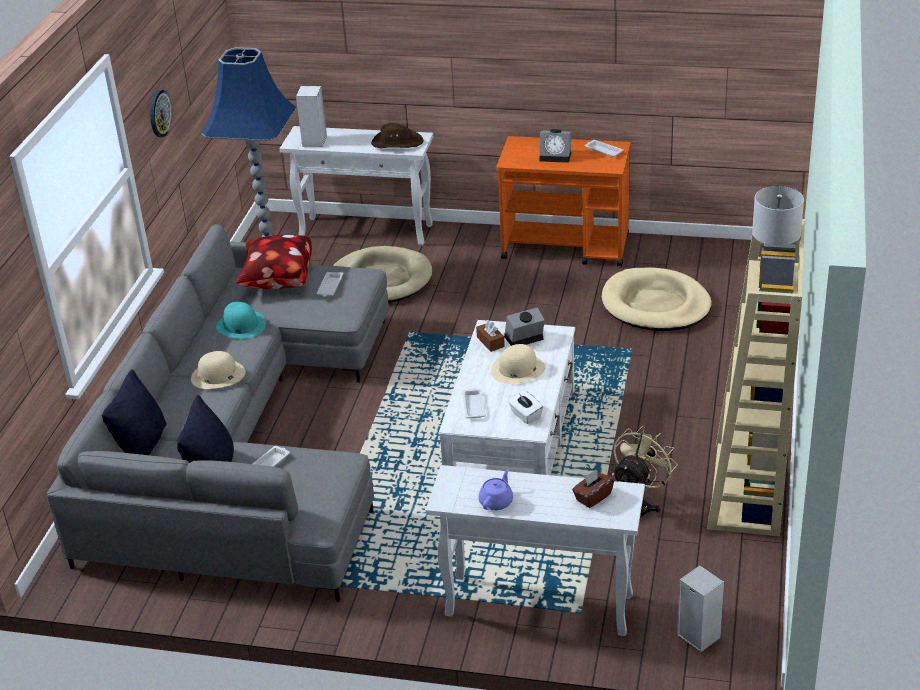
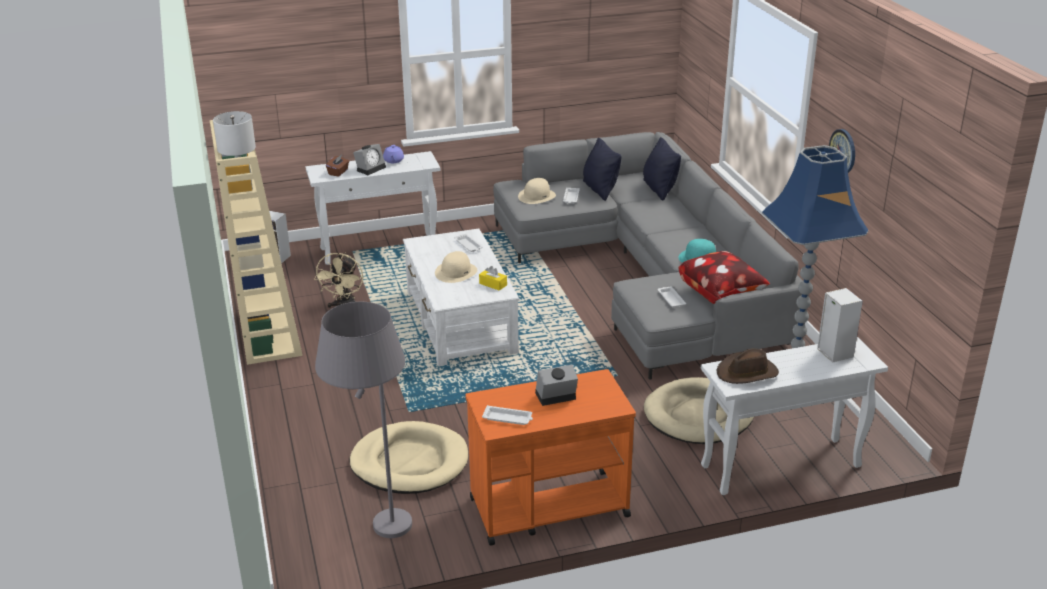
camera: 150 degrees right, 5 degrees down
(218, 375) = (669, 229): beige hat -> beige hat (537, 196)
(490, 342) = (493, 284): brown tissue box -> yellow tissue box
(523, 339) = (468, 291): alarm clock -> alarm clock (371, 168)
(525, 415) = (427, 248): white tissue box -> none
(710, 260) = (376, 536): none -> grey floor lamp

